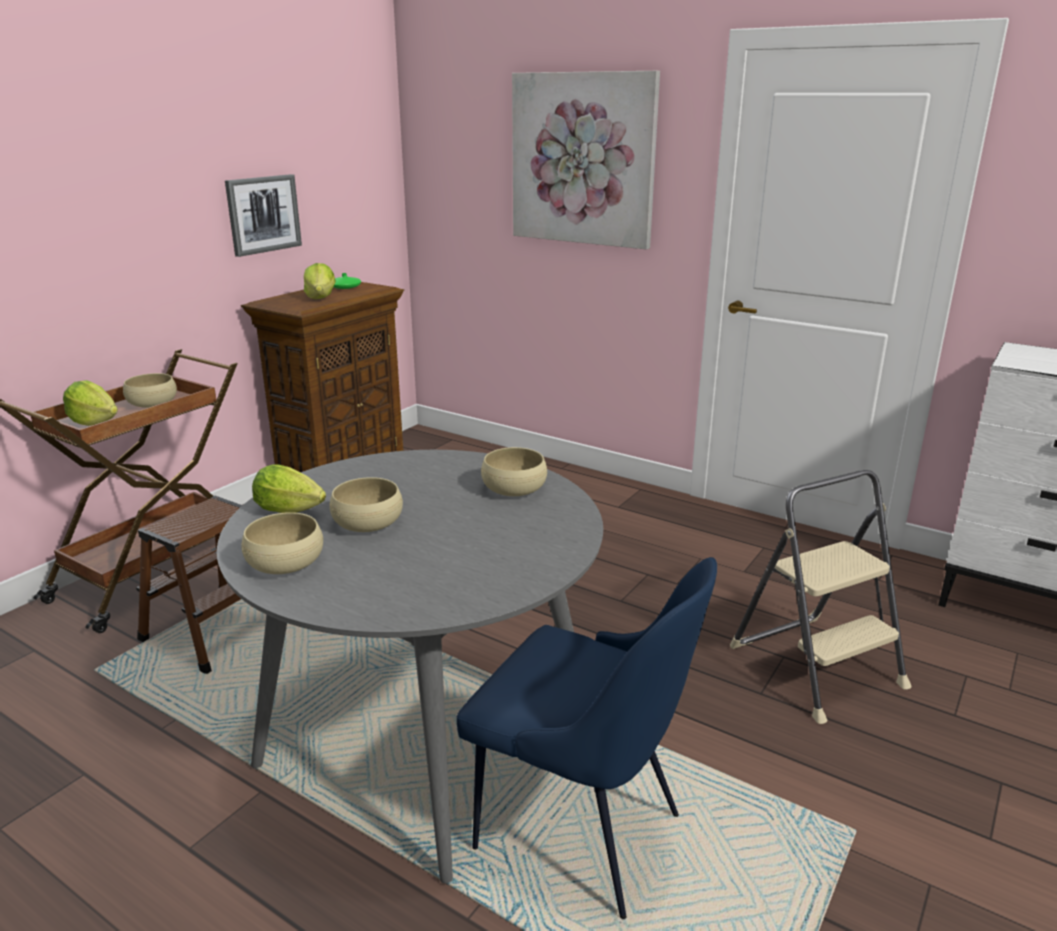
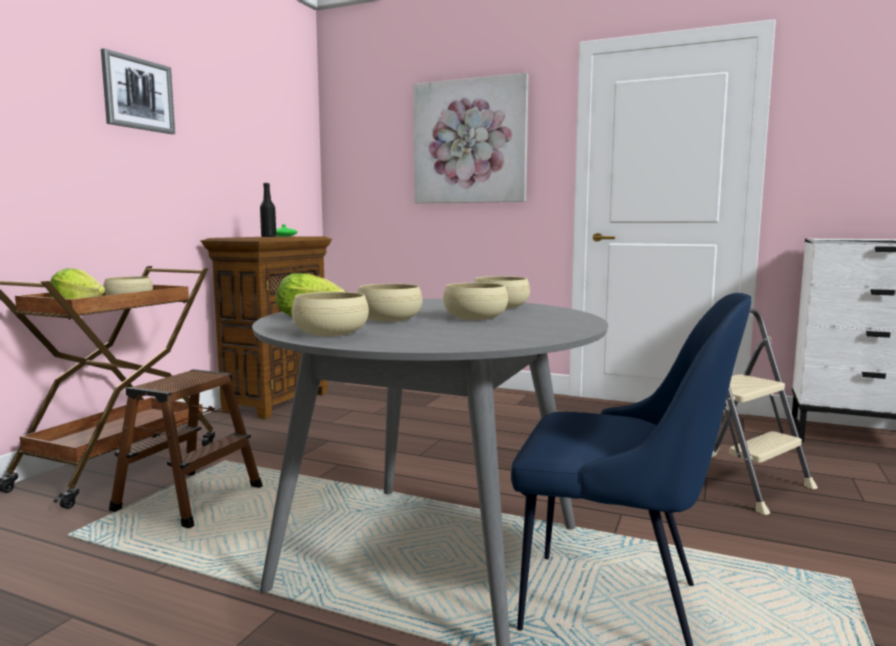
camera: 10 degrees left, 15 degrees down
(263, 214) = (221, 172): picture -> picture (138, 94)
(321, 298) = (268, 237): lettuce -> black bottle
(462, 525) = (475, 317): none -> beige bowl

